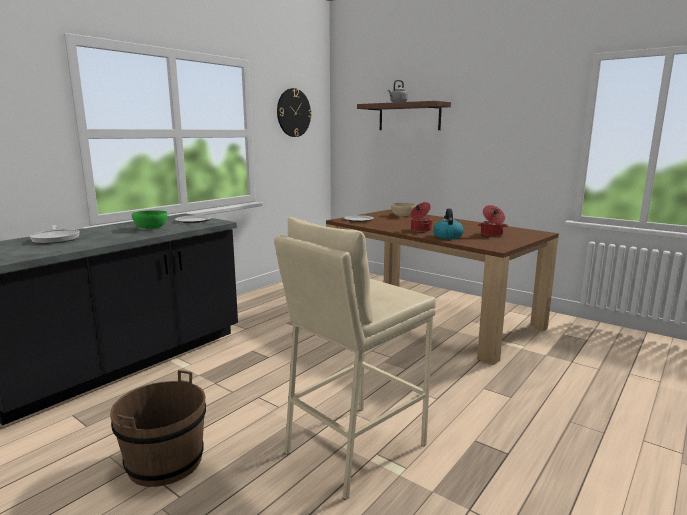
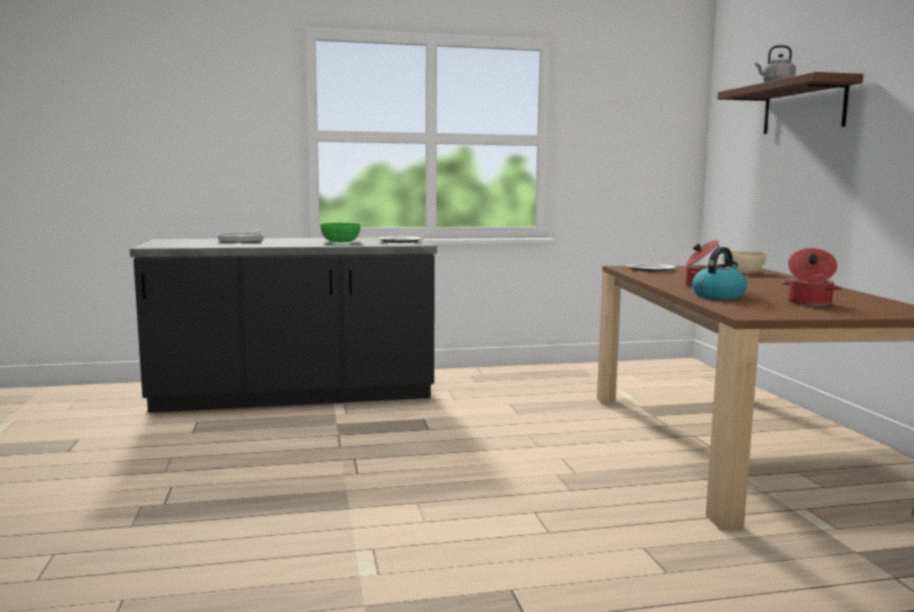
camera: 40 degrees right, 5 degrees down
(165, 461) = (197, 476): brown bucket -> none
(293, 113) = (629, 112): wall clock -> none
(354, 448) = (361, 534): beige stool -> none

